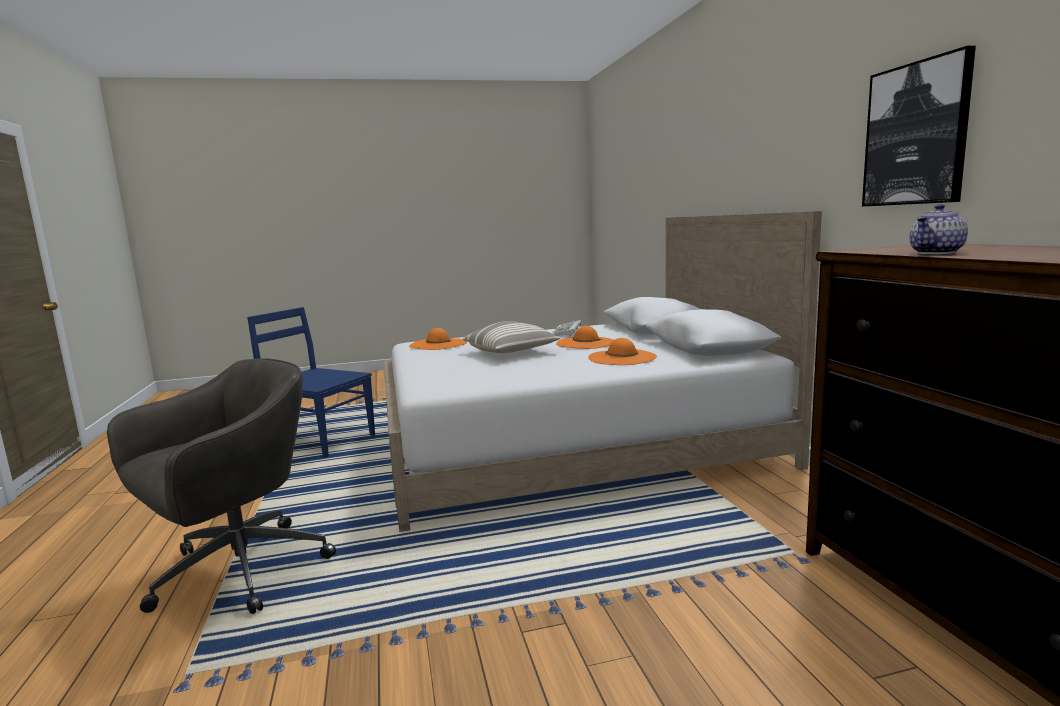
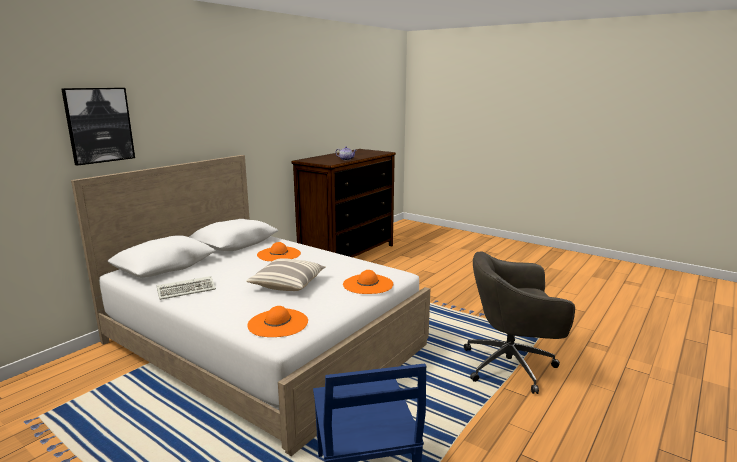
camera: 130 degrees left, 5 degrees up
(586, 343) = (239, 271): orange hat -> orange hat (368, 284)
(916, 134) = (275, 121): picture -> picture (99, 125)

